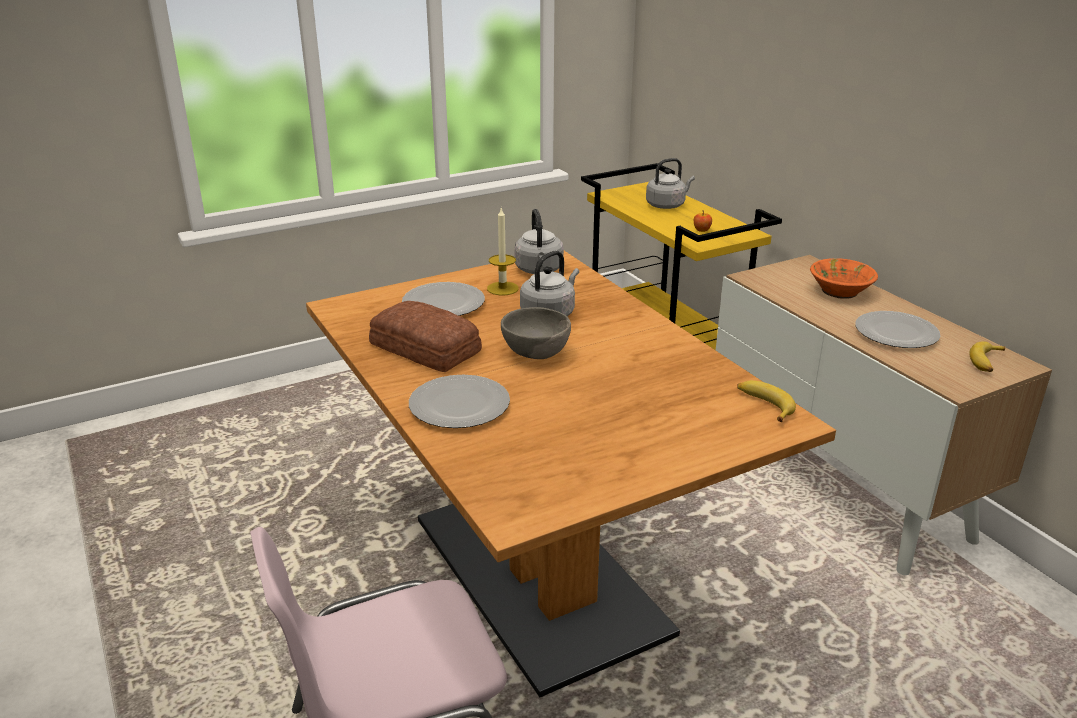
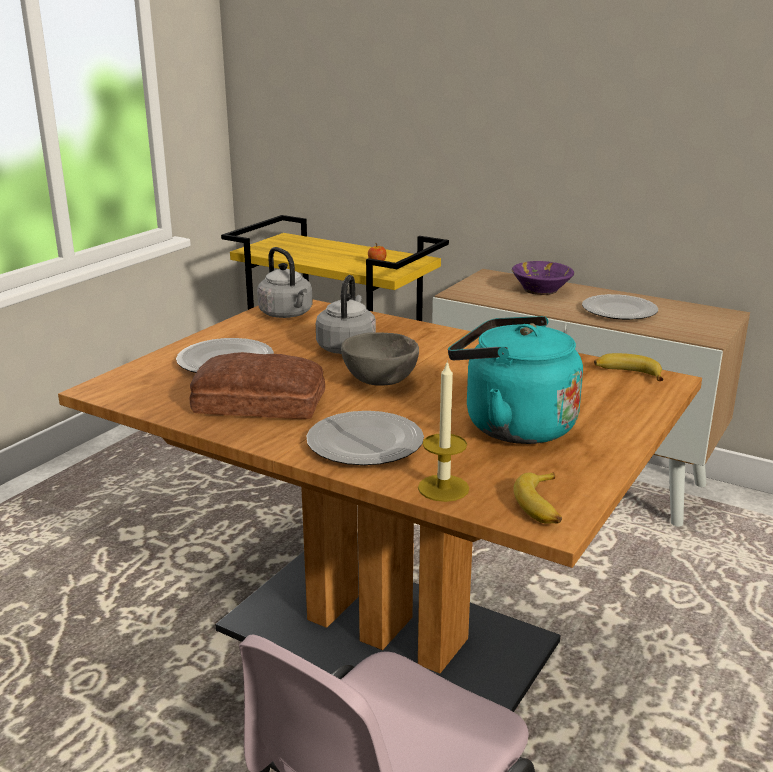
camera: 30 degrees left, 5 degrees down
(502, 288) = (271, 336): candle -> candle (443, 488)
(591, 425) = (512, 425): none -> turquoise kettle
(667, 205) = (320, 249): grey kettle -> none
(840, 292) = (541, 290): orange bowl -> purple bowl
(987, 362) = (705, 317): banana -> banana (542, 506)

